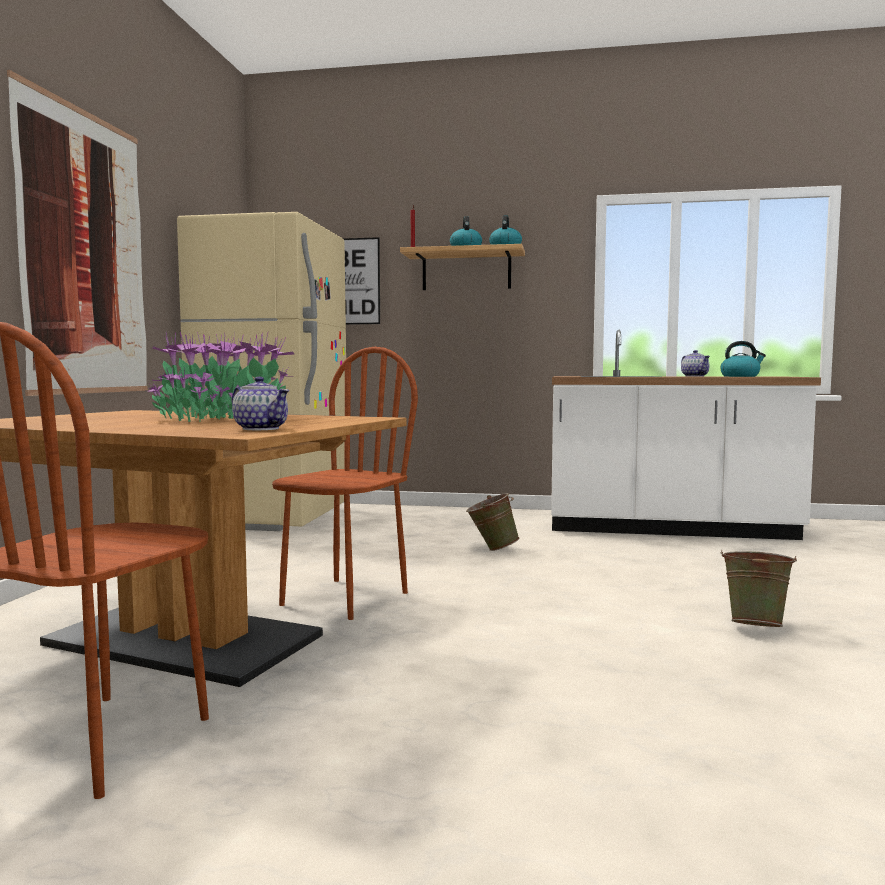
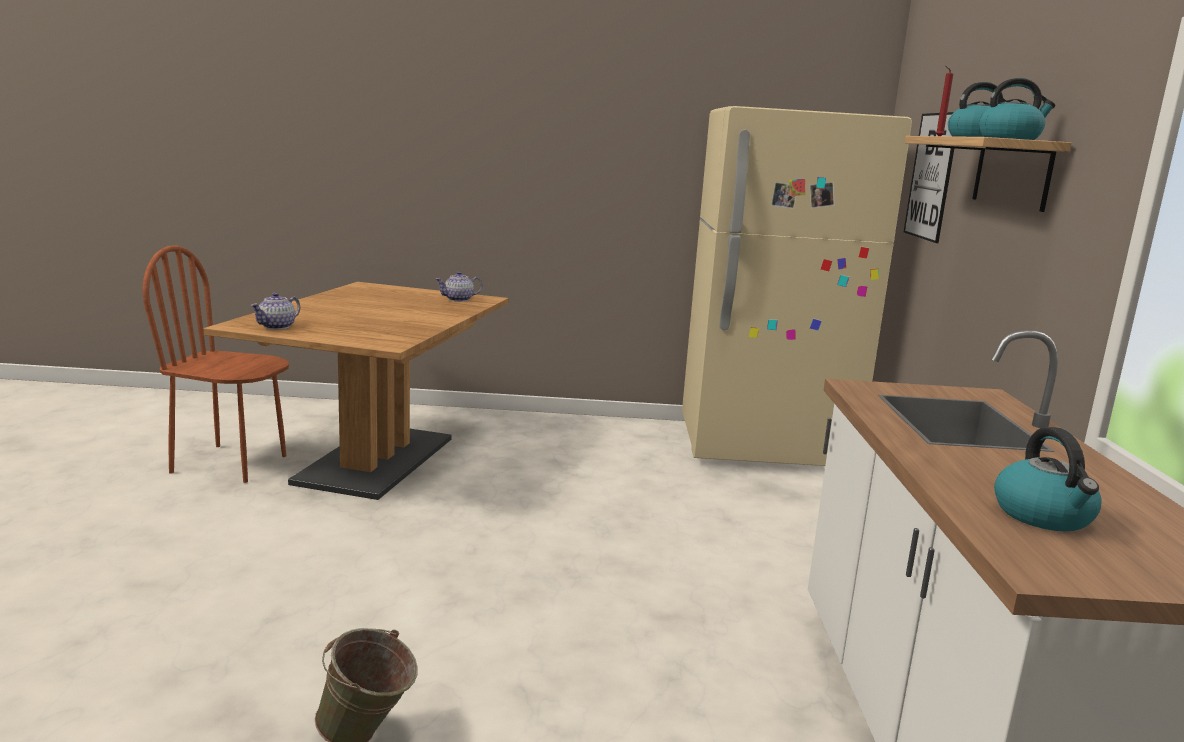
camera: 80 degrees right, 10 degrees up
(86, 253) = (567, 162): picture -> none
(222, 419) = (382, 317): potted plant -> none
(344, 598) = (470, 501): brown chair -> none
(491, 549) = (682, 568): green bucket -> none
(694, 376) = (993, 472): teapot -> teapot (459, 299)

